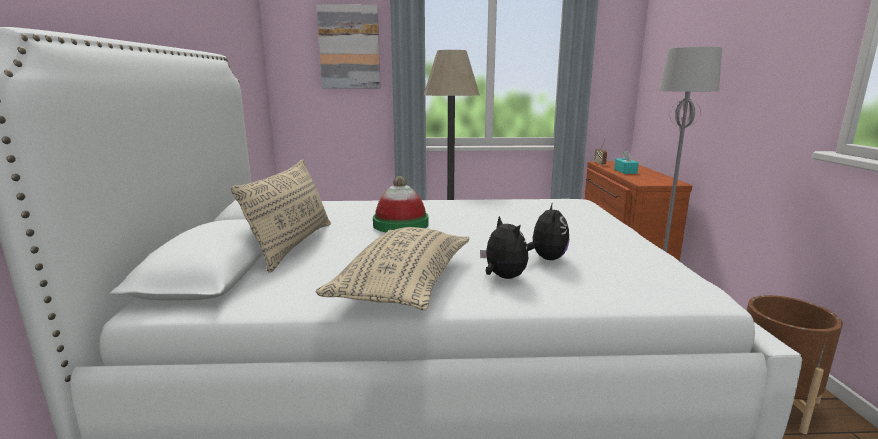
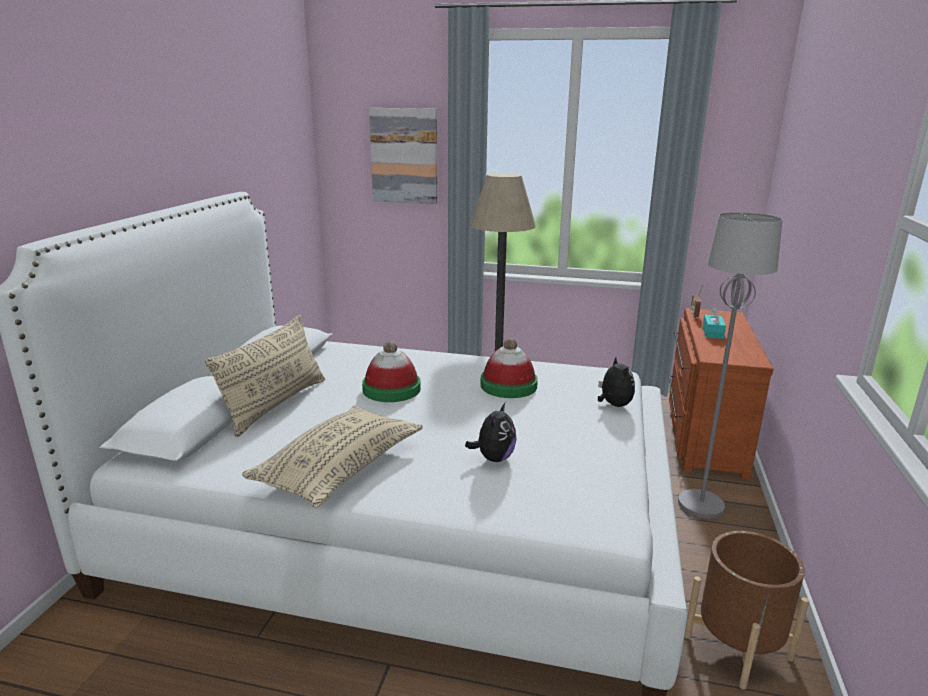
camera: 15 degrees right, 5 degrees up
(501, 213) = (508, 385): none -> hat
(503, 277) = (433, 475): plush toy -> plush toy (614, 405)

